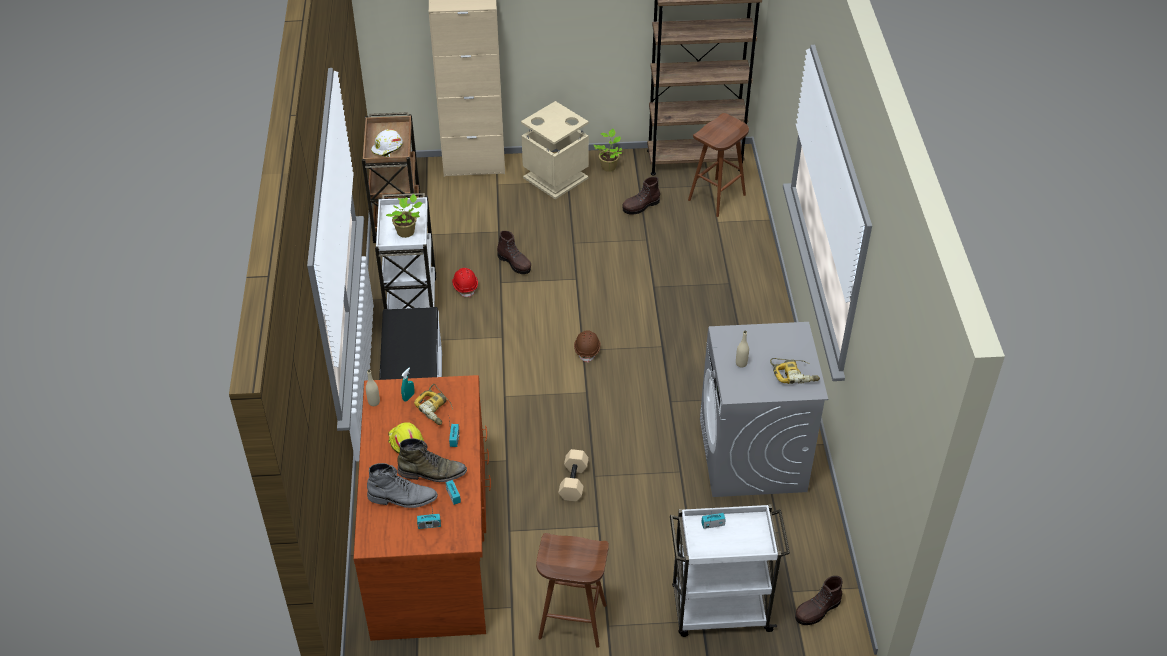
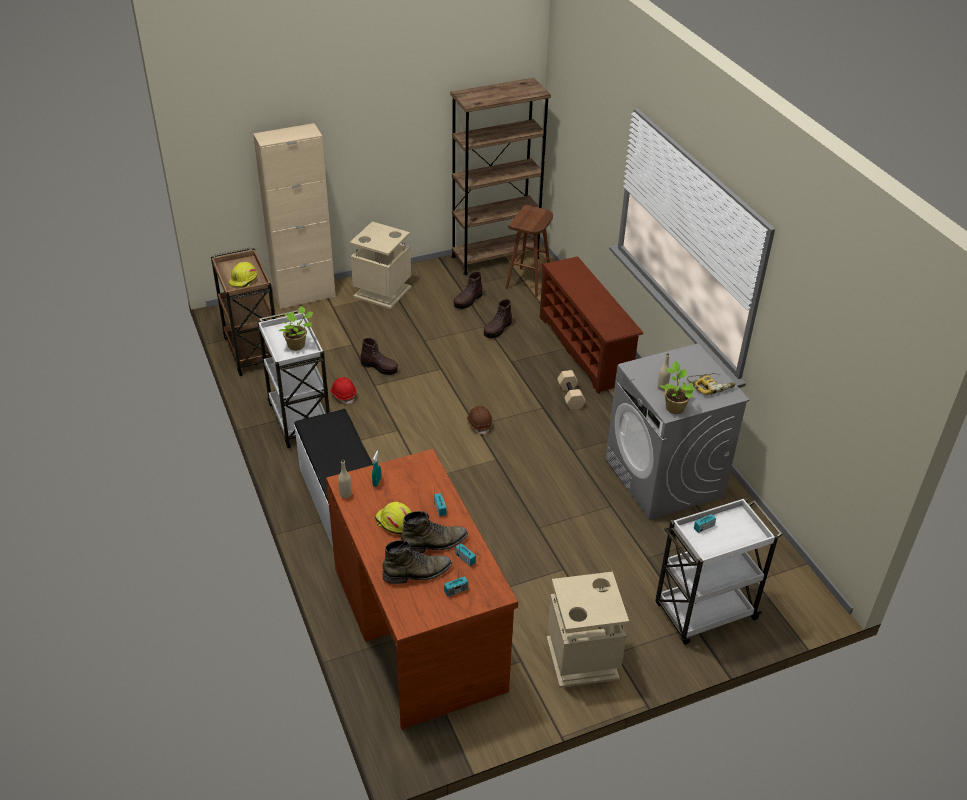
camera: 20 degrees left, 5 degrees down
(387, 148) = (244, 280): white hard hat -> yellow hard hat
(402, 498) = (417, 572): grey boot -> green boot
(436, 408) = (408, 486): power drill -> none
(571, 622) = (581, 659): brown stool -> beige trash can
(574, 482) = (523, 537): beige dumbbell -> beige dumbbell (571, 397)
(609, 166) = (424, 274): potted plant -> potted plant (674, 407)
(741, 290) = (586, 349): none -> brown shoe rack
(817, 610) = (784, 591): brown boot -> brown boot (497, 329)

